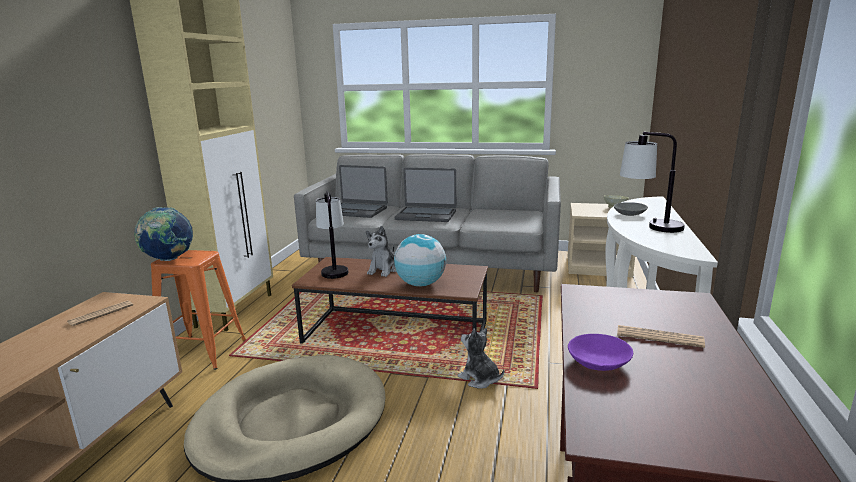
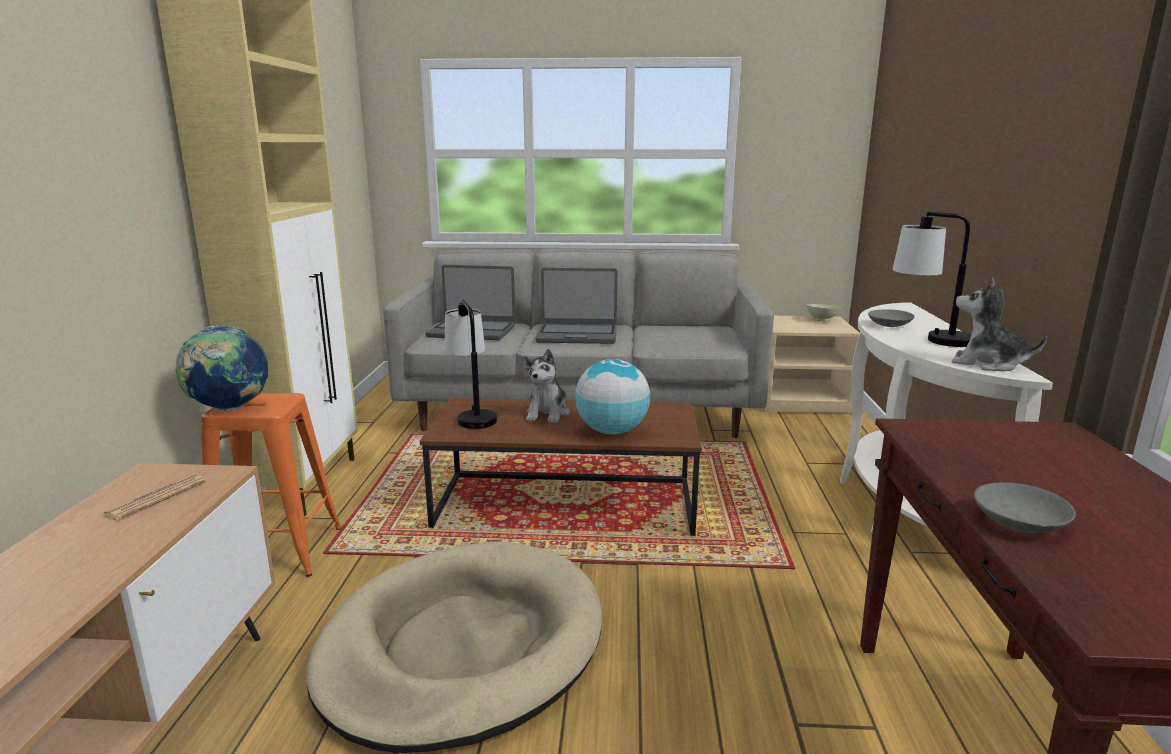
camera: 10 degrees left, 0 degrees up
(479, 379) = (711, 561): plush toy -> plush toy (987, 364)
(598, 363) = (1019, 523): purple bowl -> grey bowl
(659, 337) = (1065, 483): newspaper -> none

